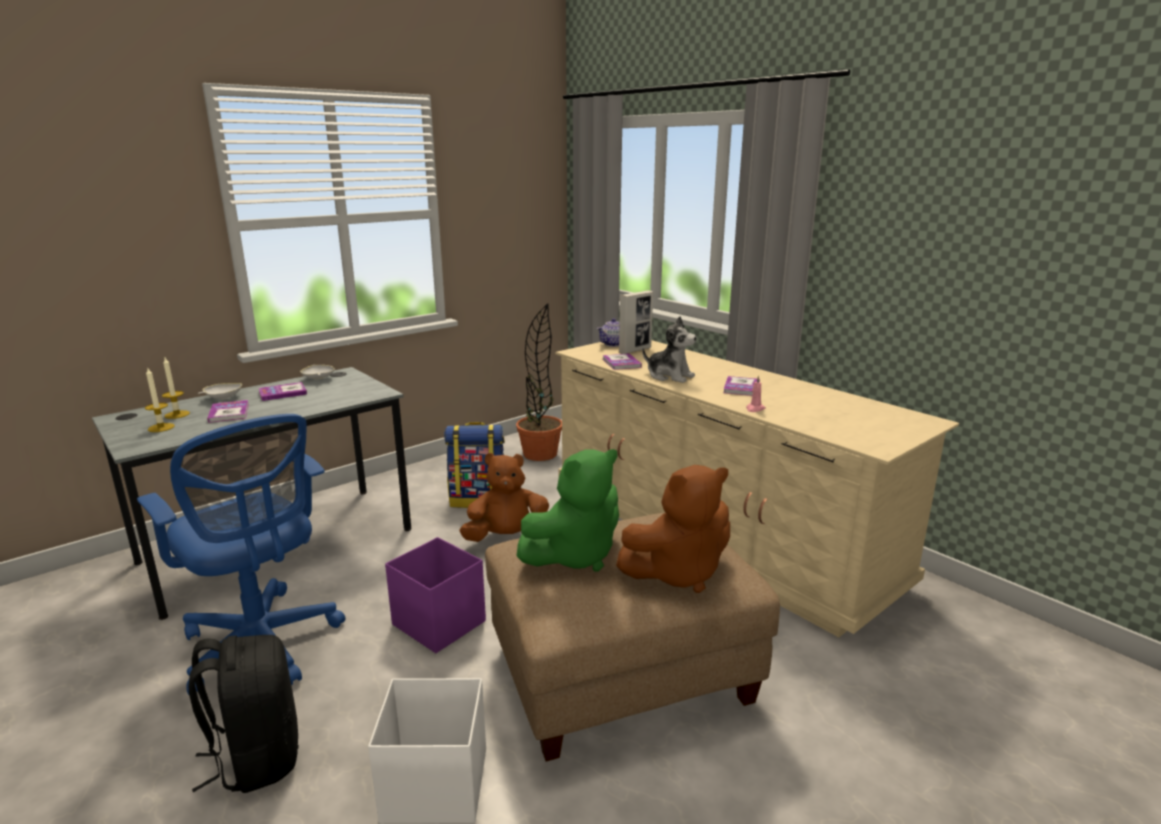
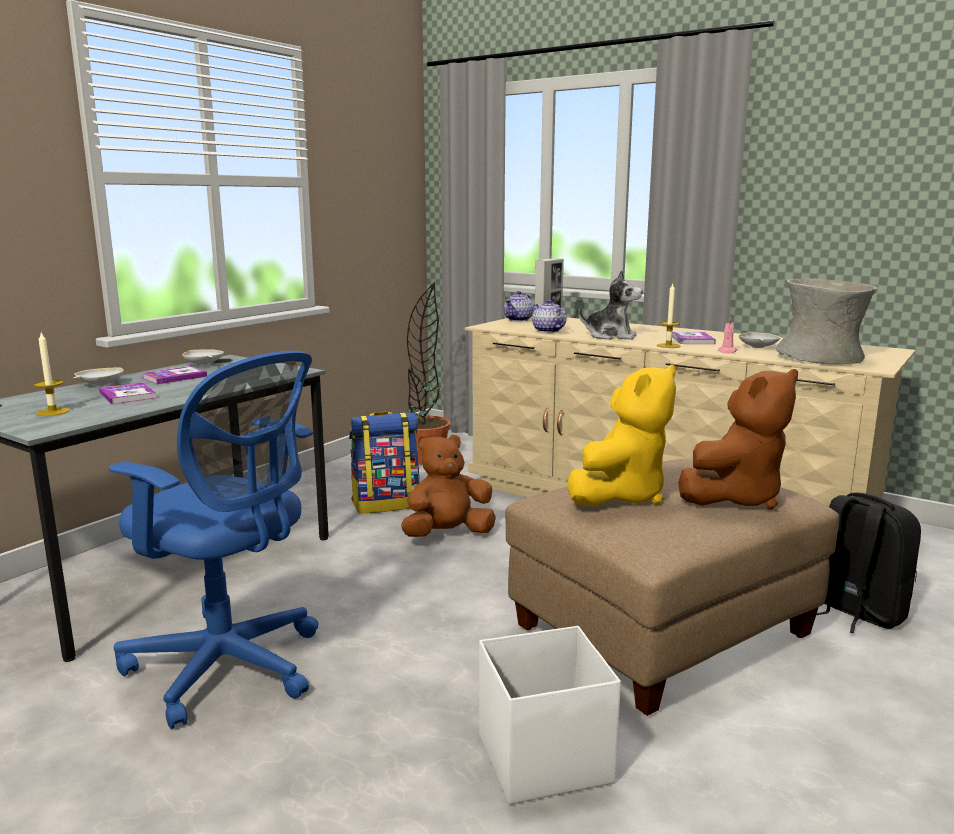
camera: 15 degrees left, 5 degrees down
(177, 414) = (58, 401): candle -> candle (668, 346)
(257, 757) = (309, 772): black backpack -> black backpack (855, 611)
(438, 622) = (429, 616): purple storage box -> none
(575, 555) = (621, 495): green plush toy -> yellow plush toy
(621, 363) = (548, 331): book -> teapot
(793, 405) = (758, 347): none -> white bowl
(839, 427) = (821, 357): none -> grey vase

